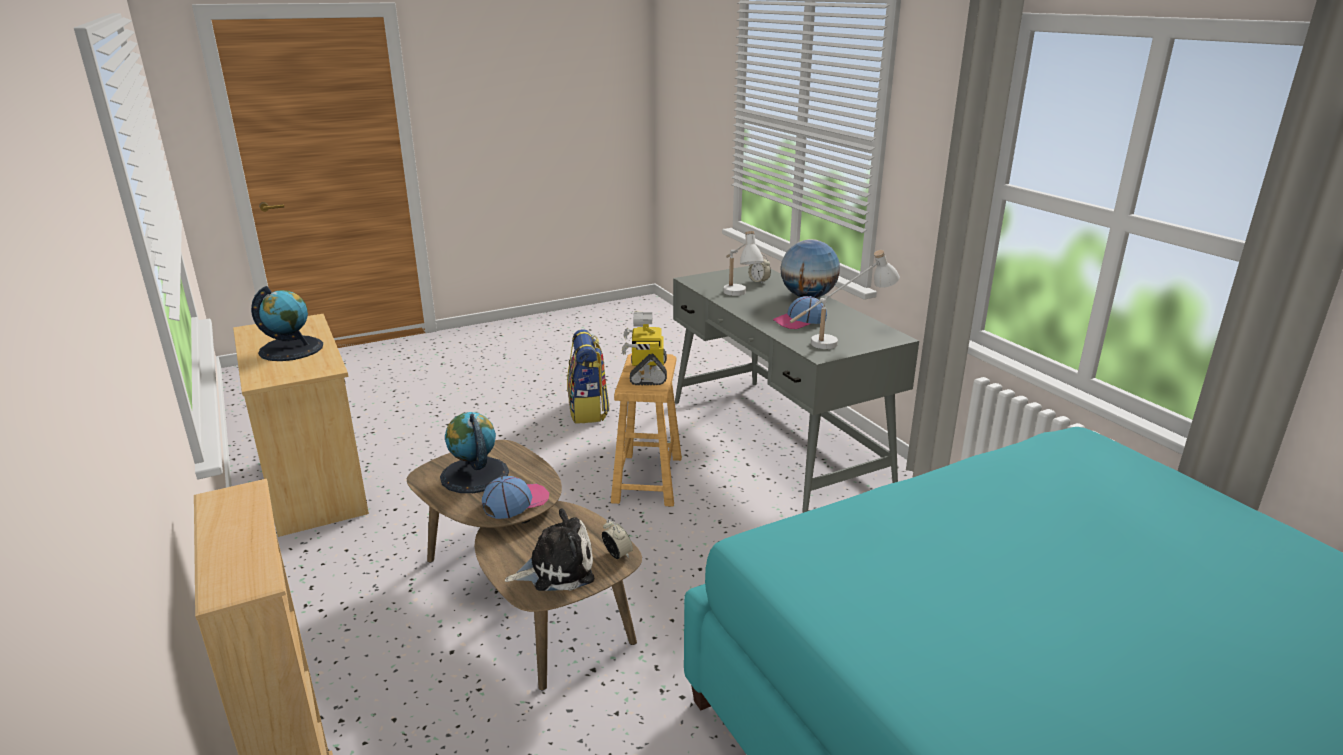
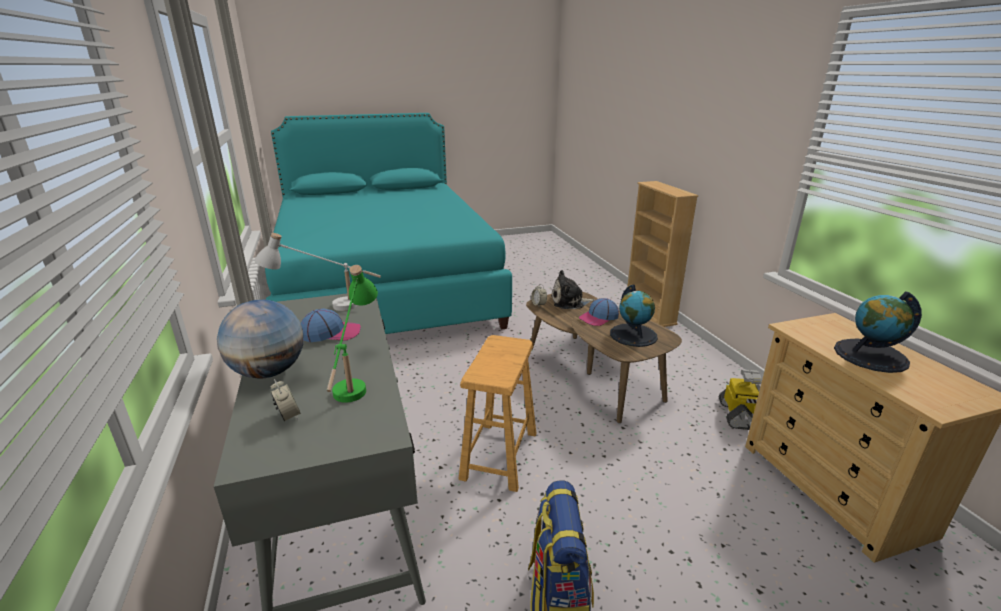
camera: 170 degrees left, 0 degrees up
(647, 373) = (499, 357): toy robot -> toy robot (738, 415)
(738, 297) = (356, 379): white table lamp -> green table lamp

